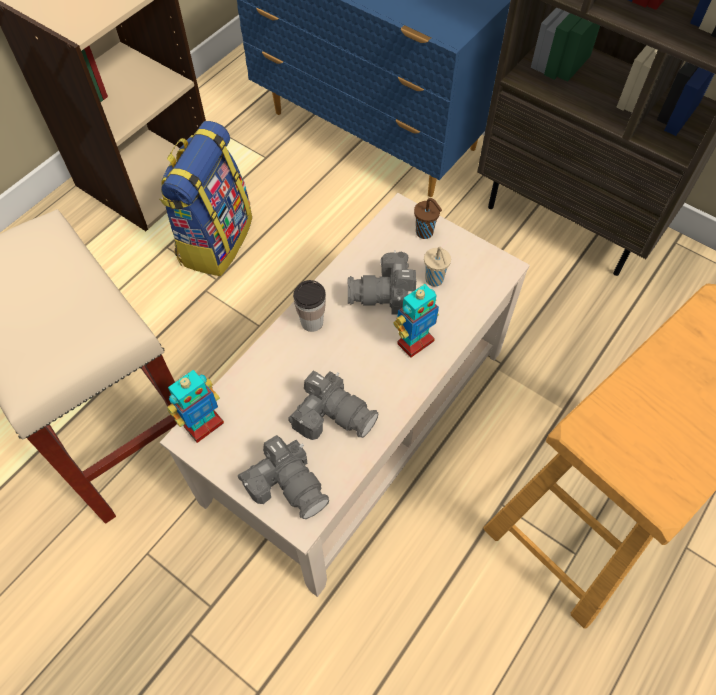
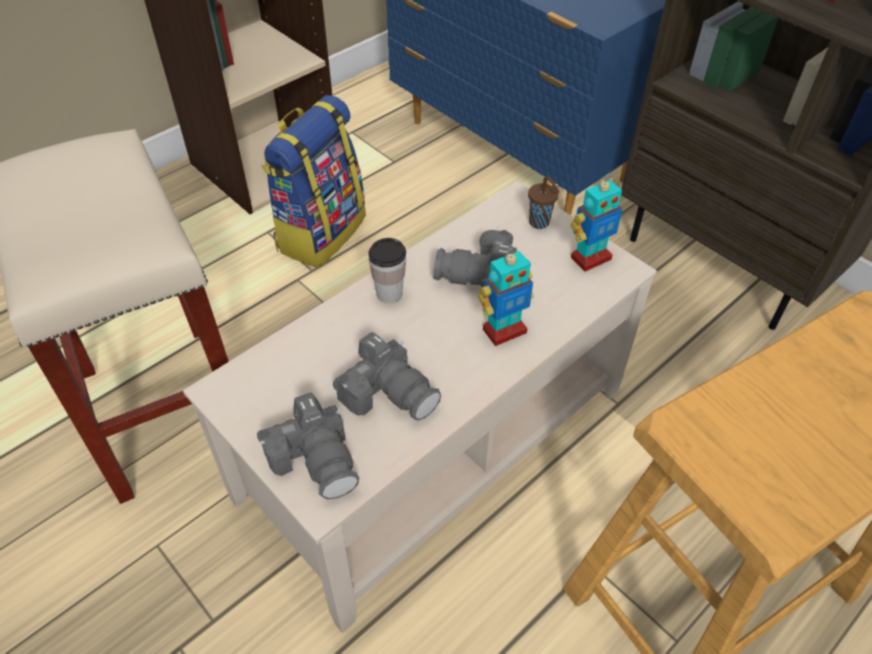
camera: 10 degrees right, 10 degrees down
(203, 424) = (237, 379): toy robot -> toy robot (590, 258)
(435, 280) = (541, 271): beige cup -> none

